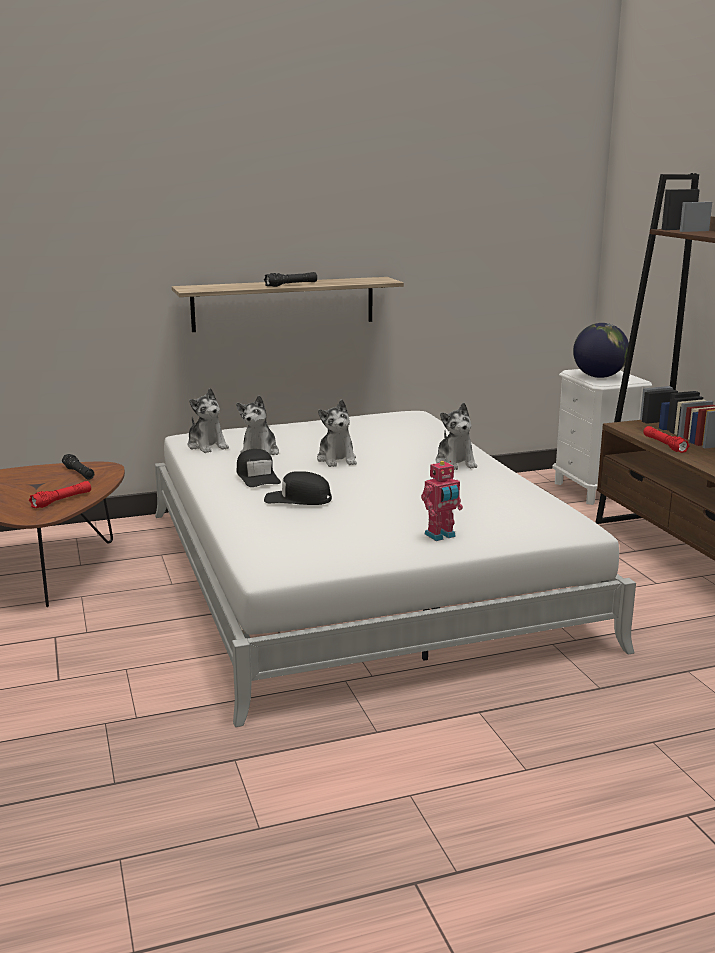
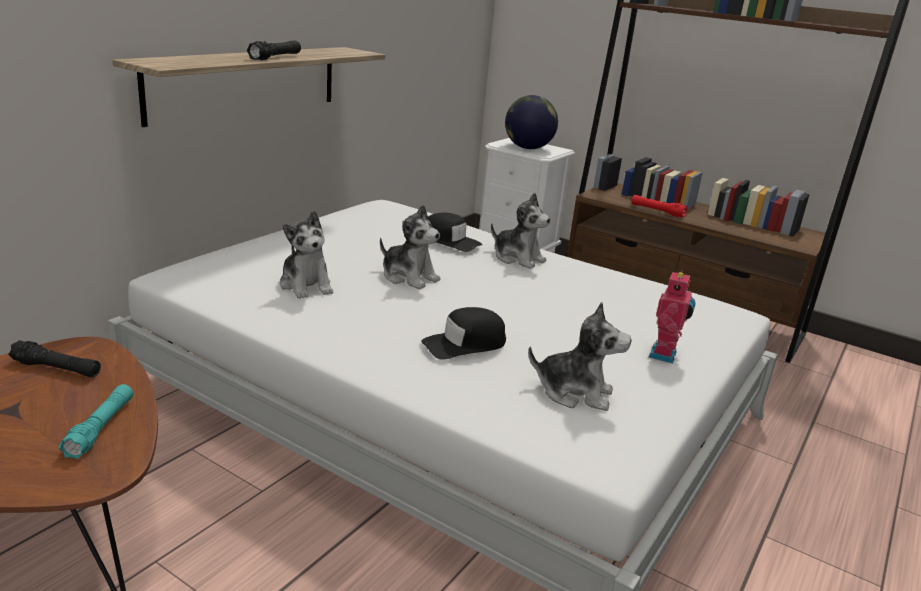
camera: 40 degrees left, 5 degrees up
(62, 500) = (101, 428): red flashlight -> turquoise flashlight
(207, 446) = (221, 286): plush toy -> plush toy (574, 392)
(257, 477) = (365, 321): black cap -> black cap (450, 241)

